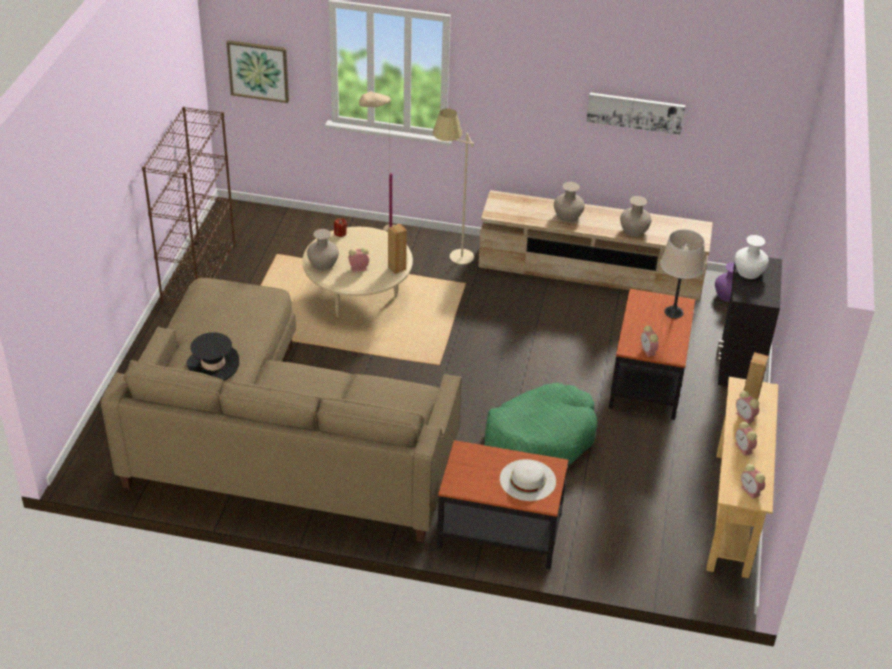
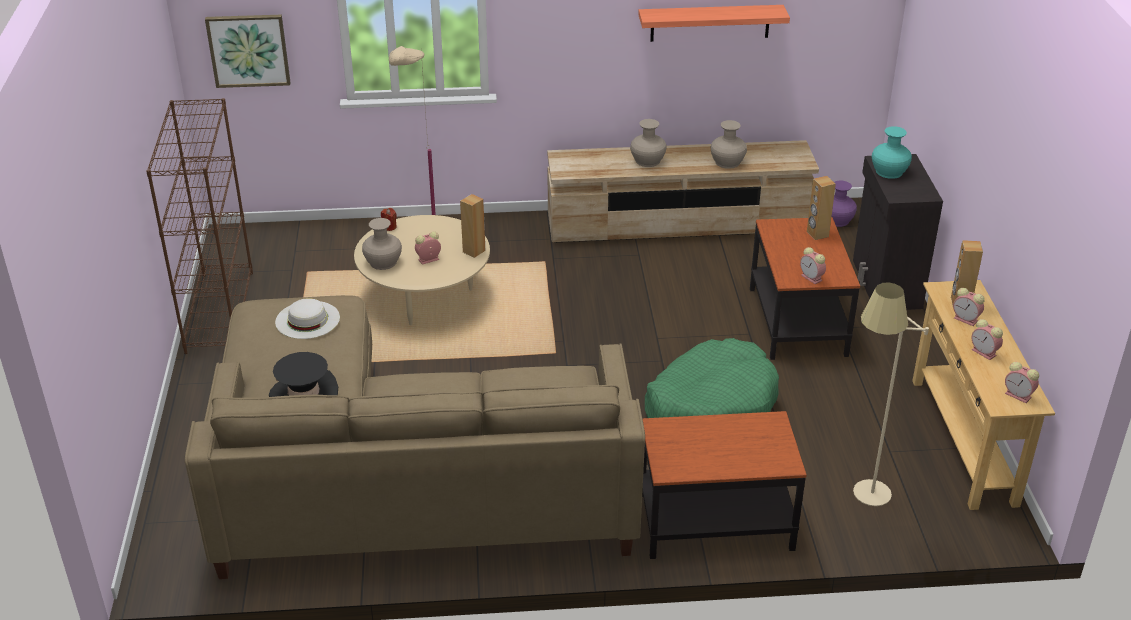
camera: 15 degrees left, 5 degrees down
(452, 260) = (518, 240): beige floor lamp -> beige floor lamp (862, 502)
(527, 480) = (751, 444): white hat -> white hat (307, 320)
(635, 112) = (710, 23): picture -> shelf
(674, 312) = (817, 234): beige table lamp -> brown speaker
(749, 271) = (889, 171): white vase -> turquoise vase

